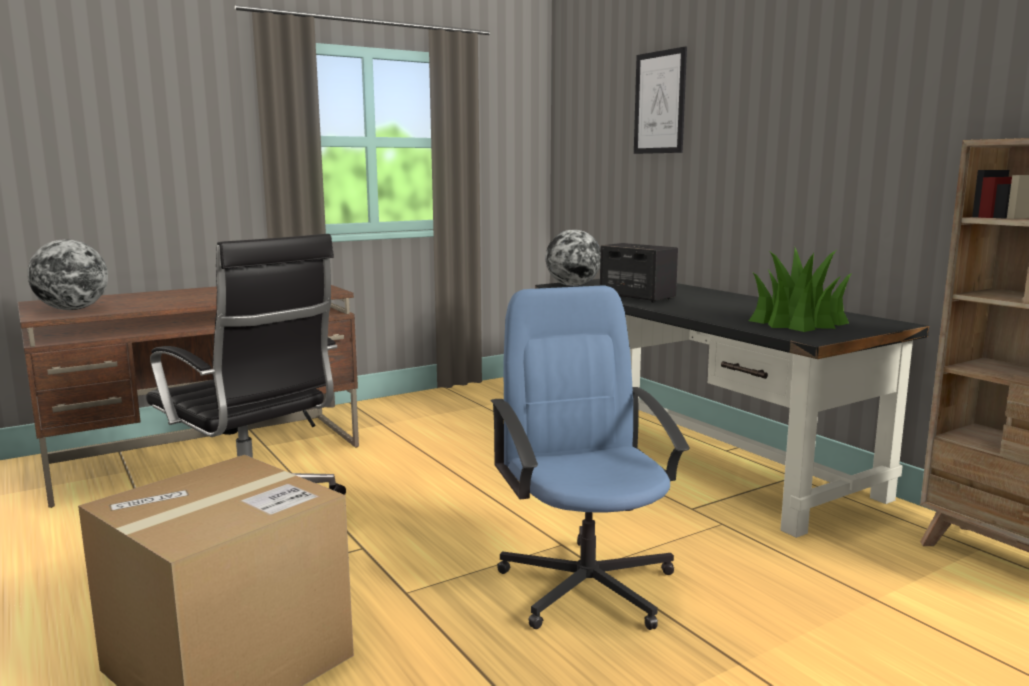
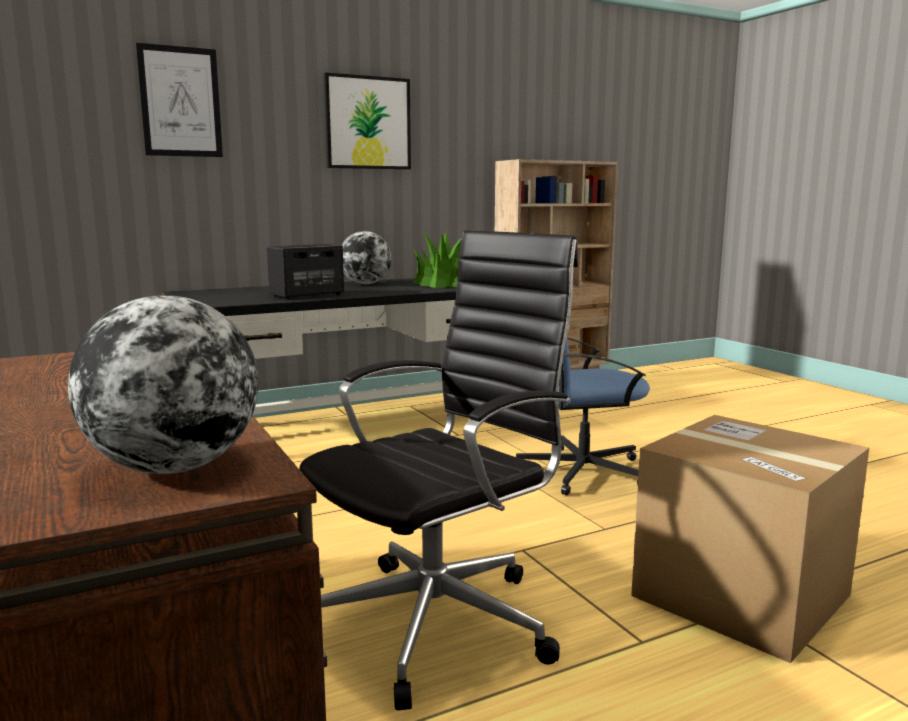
camera: 85 degrees left, 0 degrees up
(573, 285) = (208, 302): globe -> globe (365, 284)
(818, 101) = (367, 123): none -> picture

